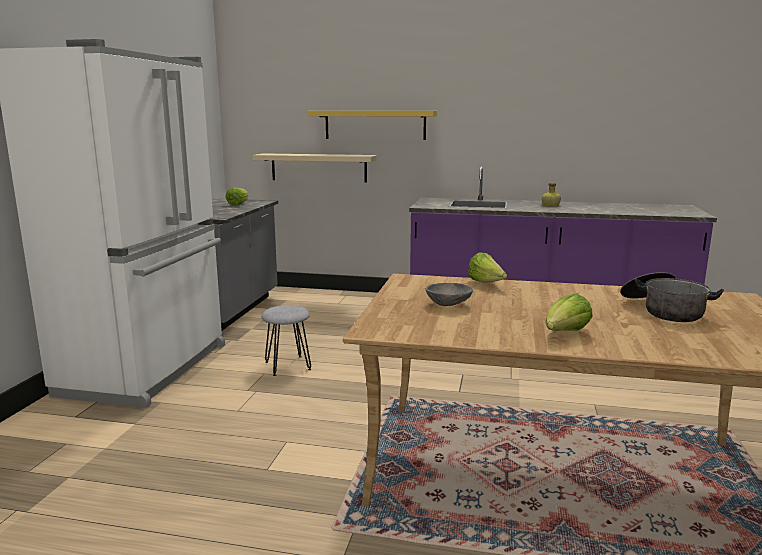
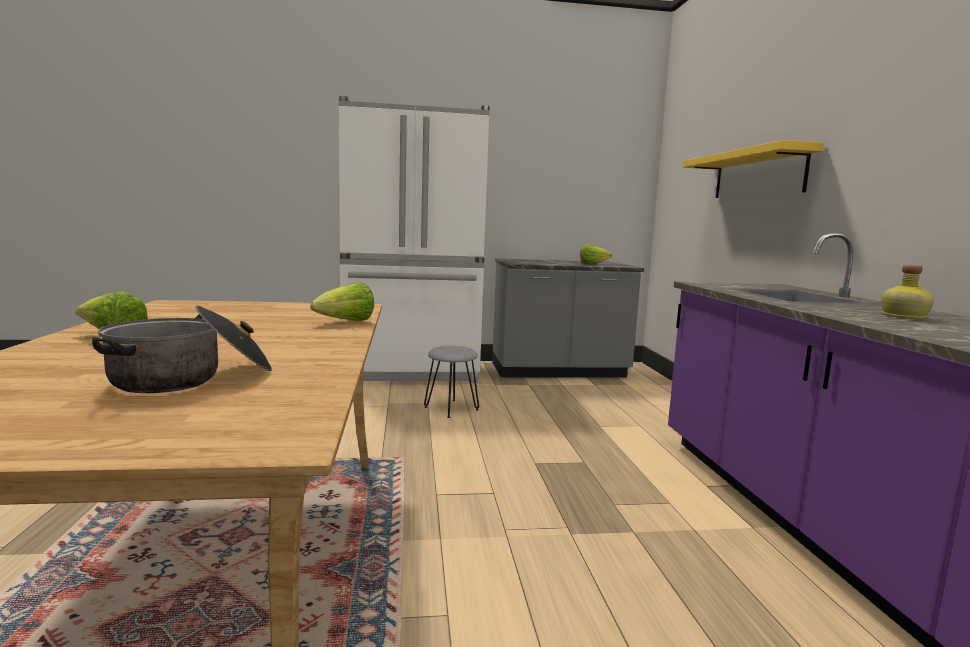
camera: 70 degrees right, 5 degrees down
(318, 167) = (707, 235): beige shelf -> none
(449, 304) = (249, 314): grey bowl -> none

